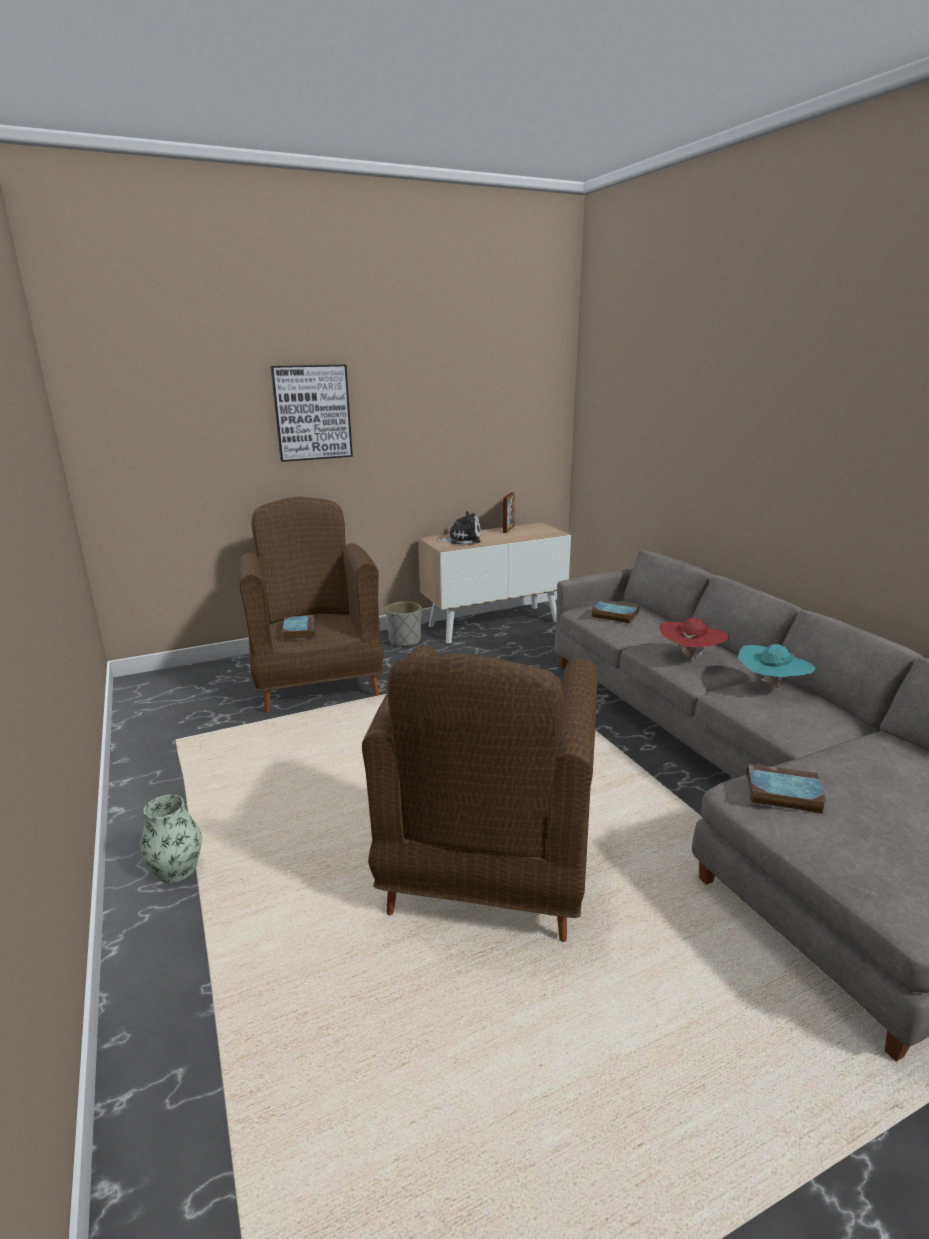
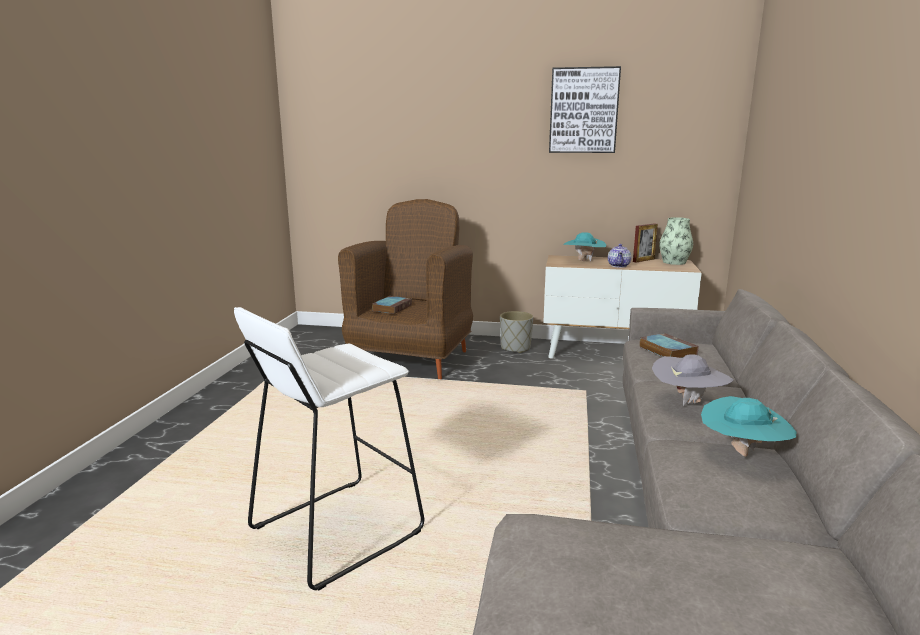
camera: 35 degrees right, 5 degrees down
(176, 868) = (177, 439): vase -> vase (674, 262)
(312, 412) = (462, 132): picture -> picture (583, 110)
(462, 540) = (583, 261): plush toy -> turquoise hat
(486, 877) = (335, 530): brown armchair -> white stool
(500, 539) = (619, 265): none -> teapot
(690, 657) = (688, 402): red hat -> grey hat
(781, 793) = (563, 543): book -> none

